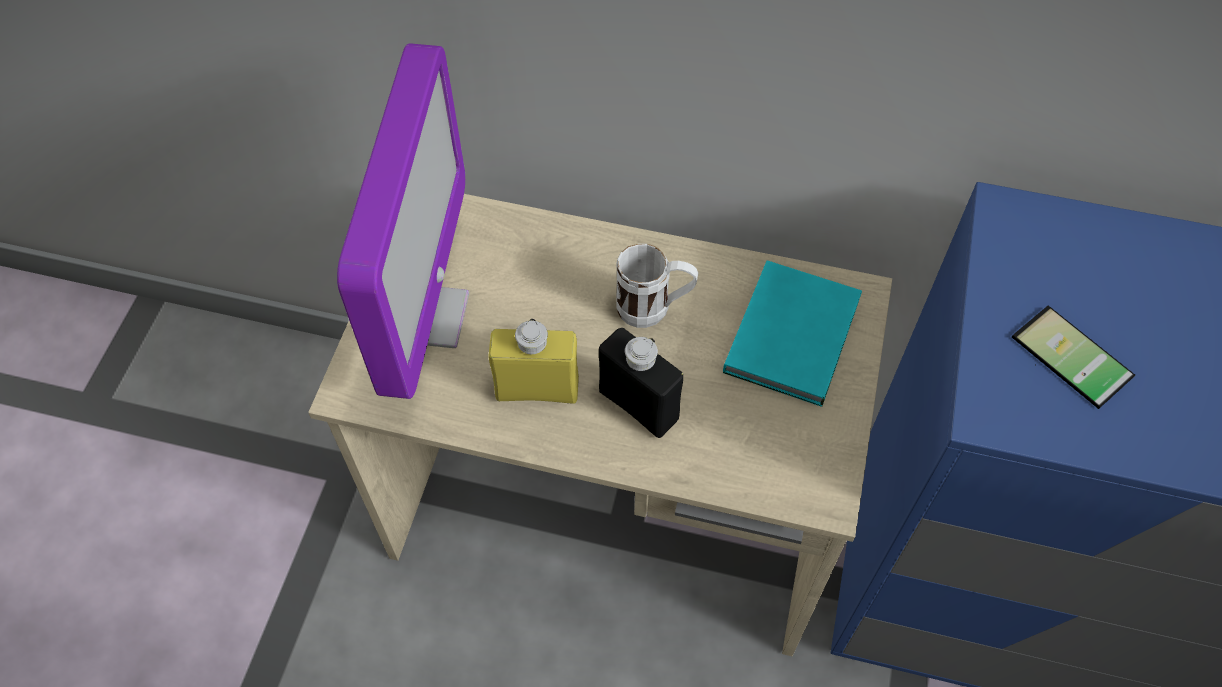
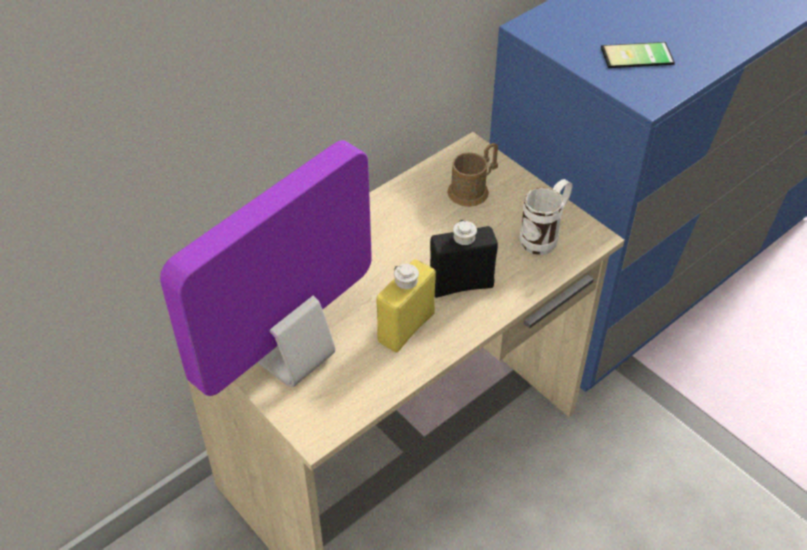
camera: 55 degrees left, 10 degrees down
(425, 316) = (293, 357): monitor -> monitor turned 90 degrees counterclockwise
(654, 310) = (399, 241): white mug -> white mug (545, 236)
(795, 333) = (473, 189): turquoise book -> brown mug

